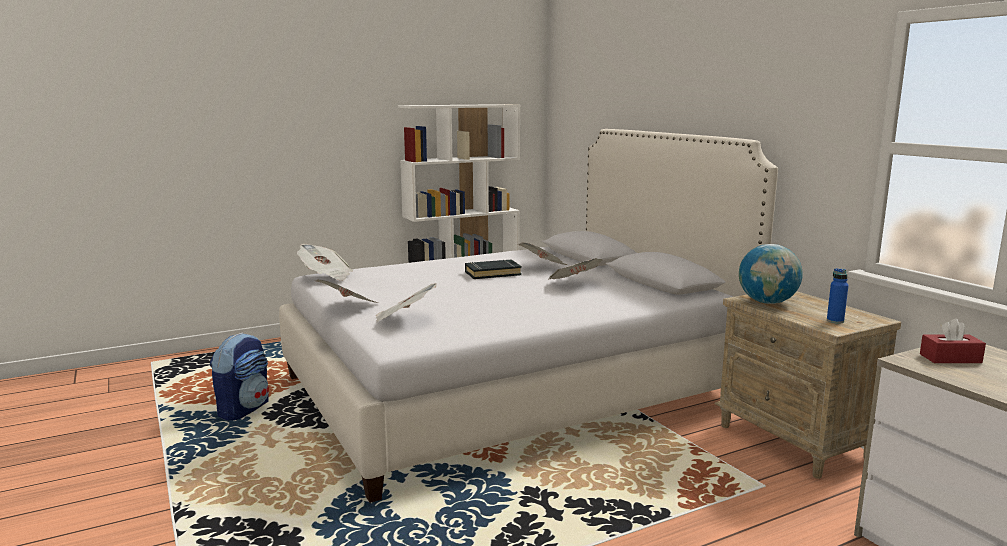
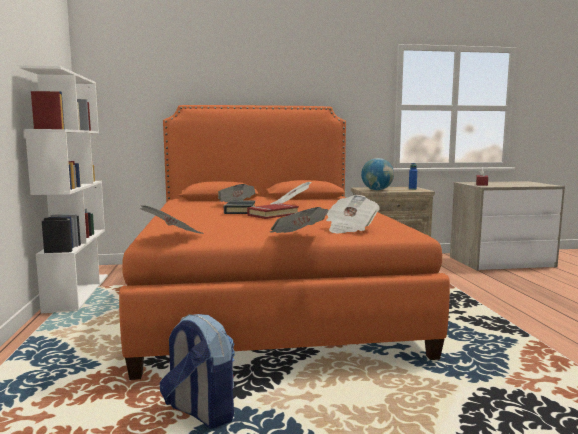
camera: 70 degrees left, 5 degrees down
(474, 286) = (272, 215): none -> red book
(511, 388) = (268, 298): white bed -> orange bed

